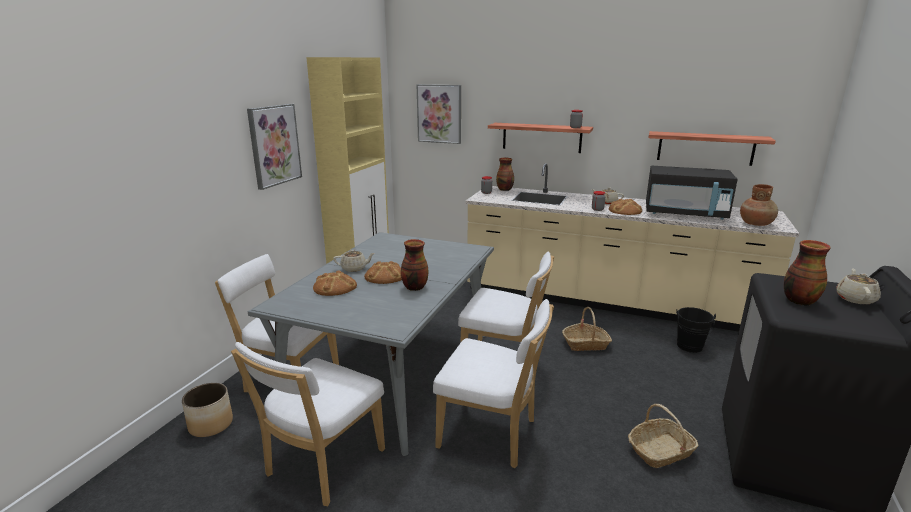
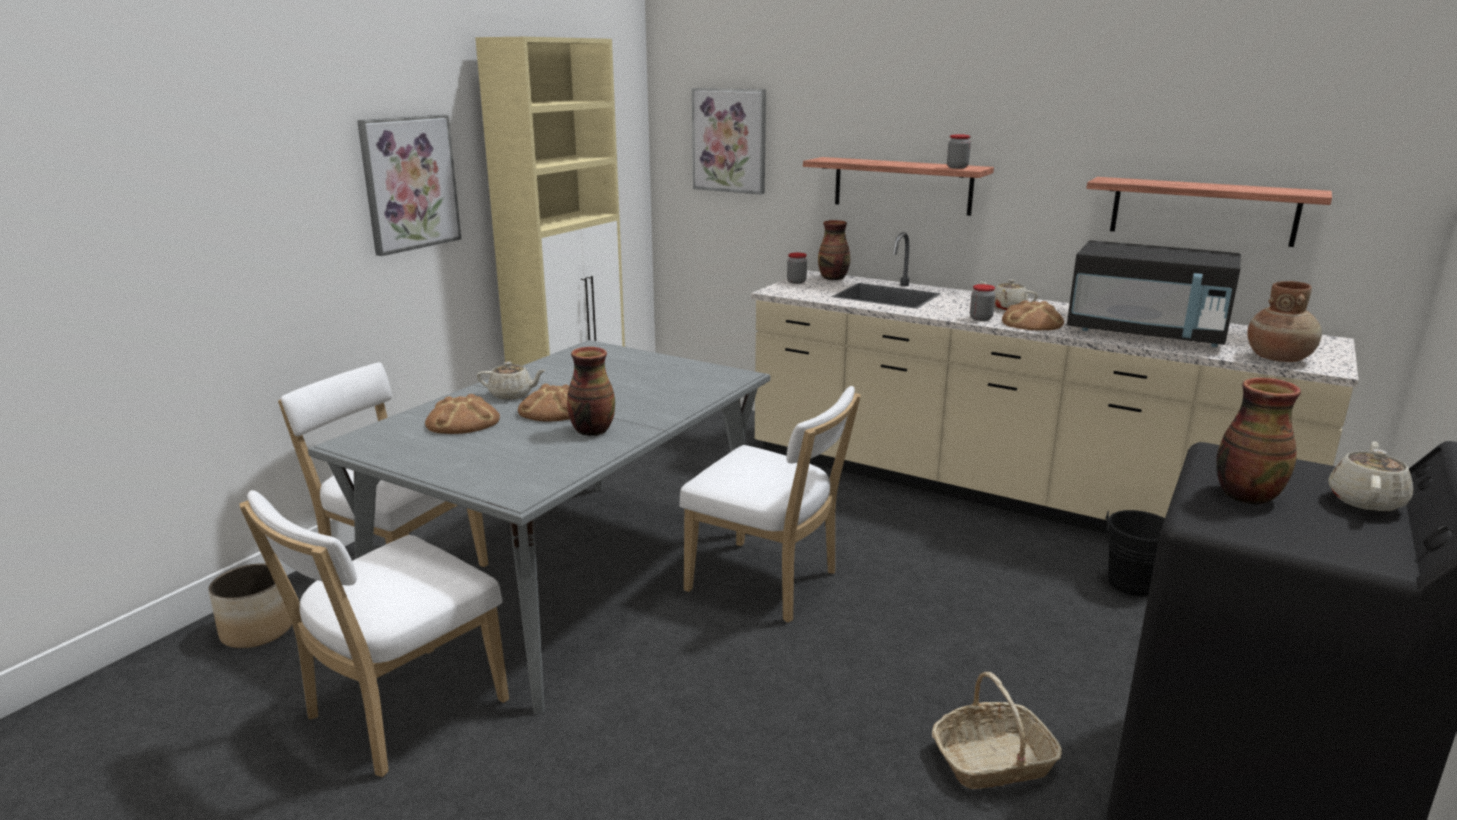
camera: 10 degrees right, 0 degrees up
(492, 435) = (697, 698): white chair -> none
(585, 344) = (932, 563): basket -> none

